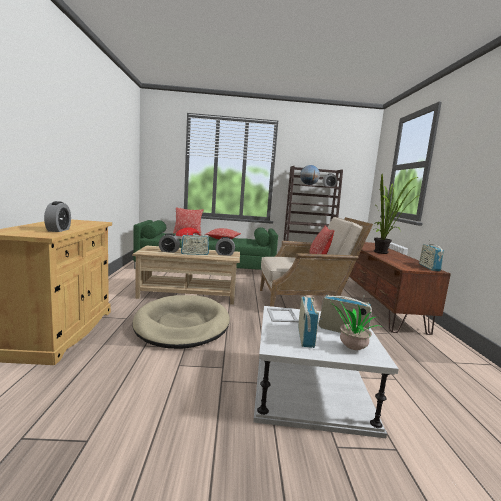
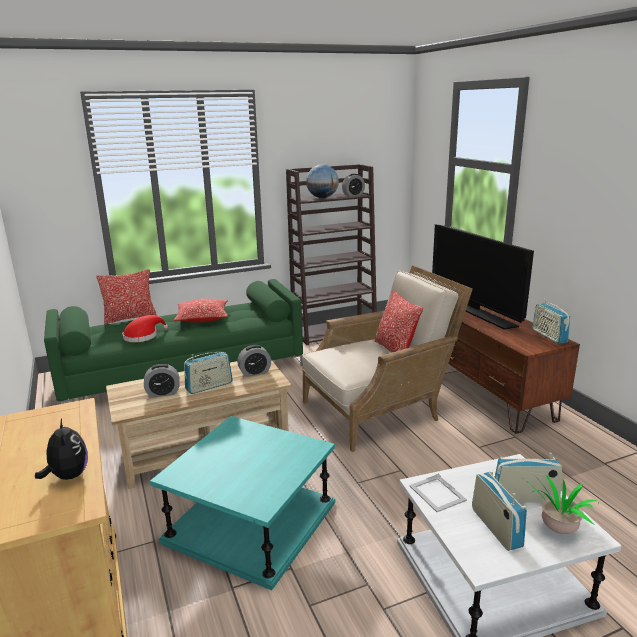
camera: 20 degrees left, 10 degrees up
(58, 230) = (68, 476): alarm clock -> plush toy
(182, 325) = (251, 522): beige dog bed -> turquoise side table
(384, 253) = (474, 311): potted plant -> television

